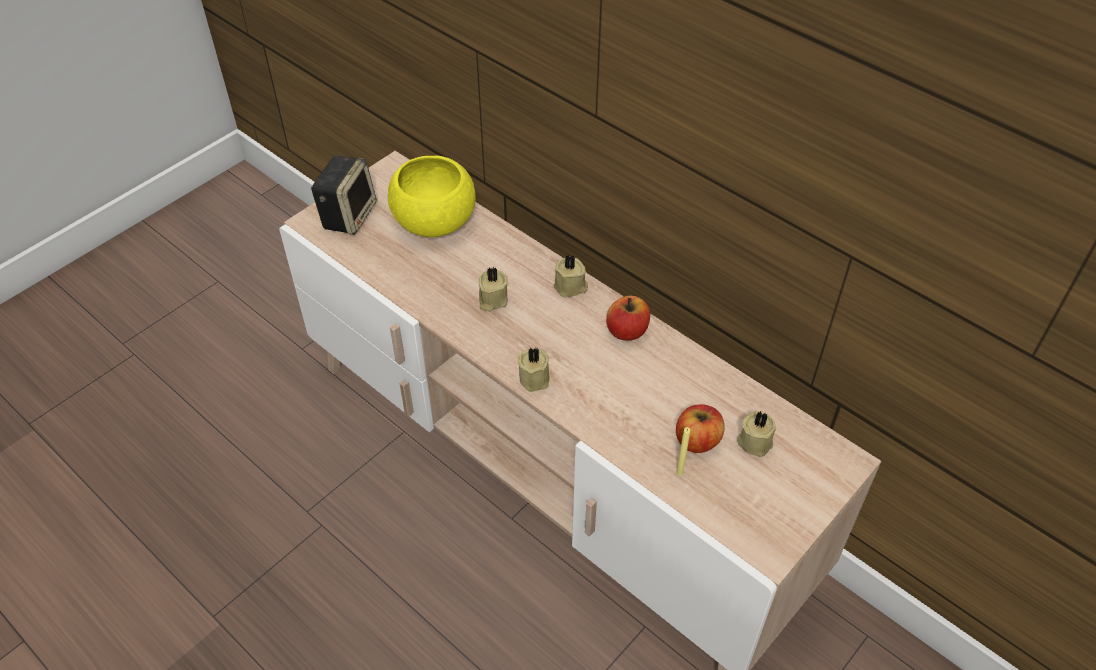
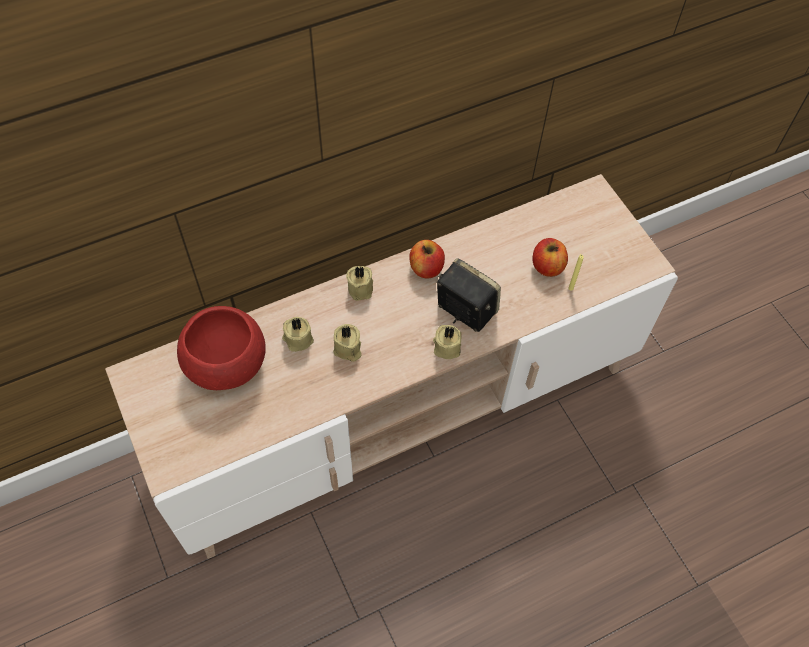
camera: 70 degrees left, 10 degrees up
(348, 215) = (176, 434): speaker -> speaker (464, 310)
(434, 221) = (227, 364): yellow bowl -> red bowl
(755, 441) = (560, 233): beige candle -> beige candle (297, 339)

